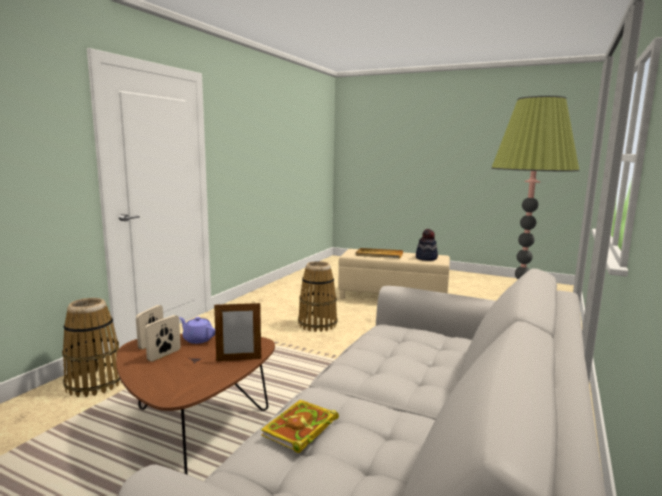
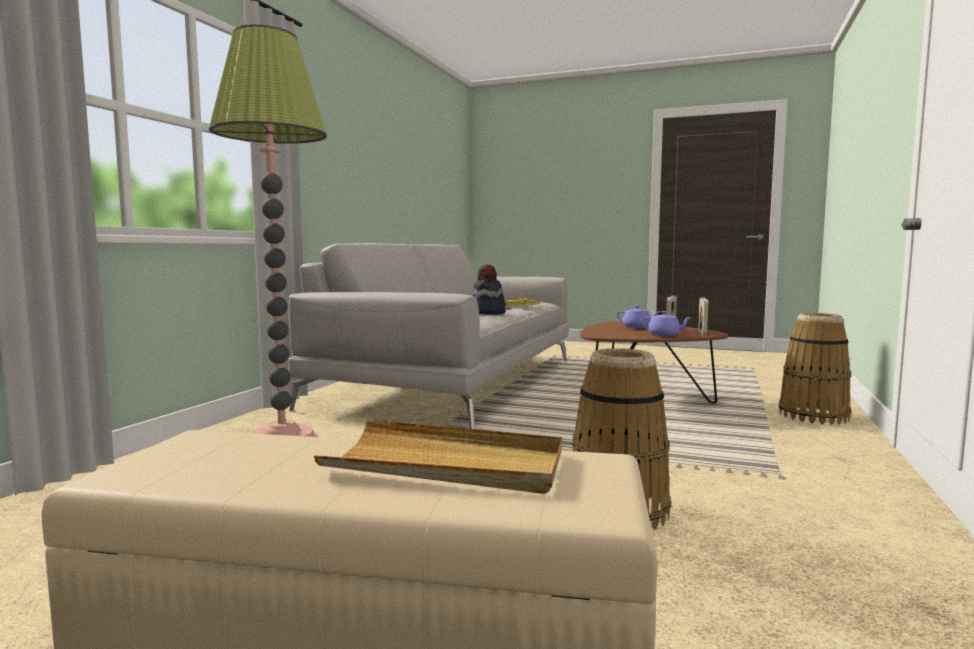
camera: 175 degrees right, 5 degrees down
(185, 367) = (637, 327): none -> purple teapot
(239, 359) = (601, 330): picture frame -> none
(426, 258) = (229, 453): hat -> hat (487, 313)

